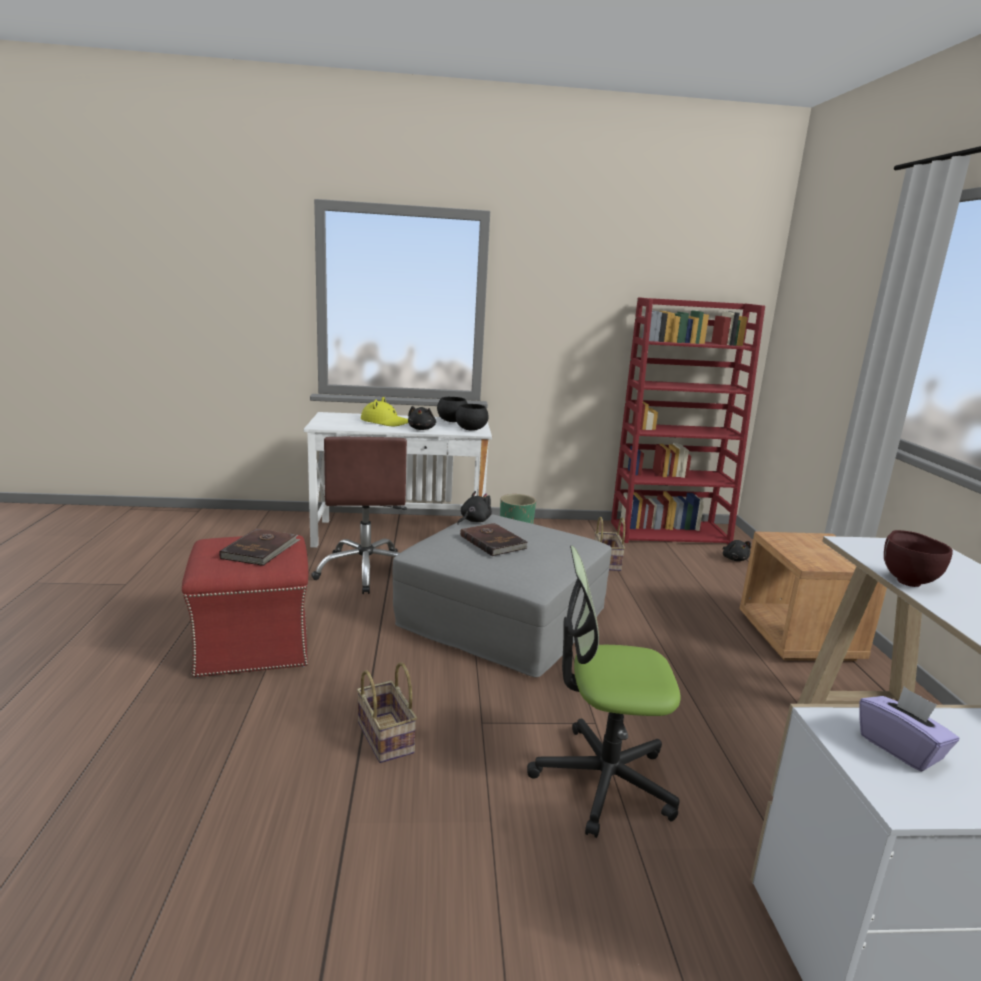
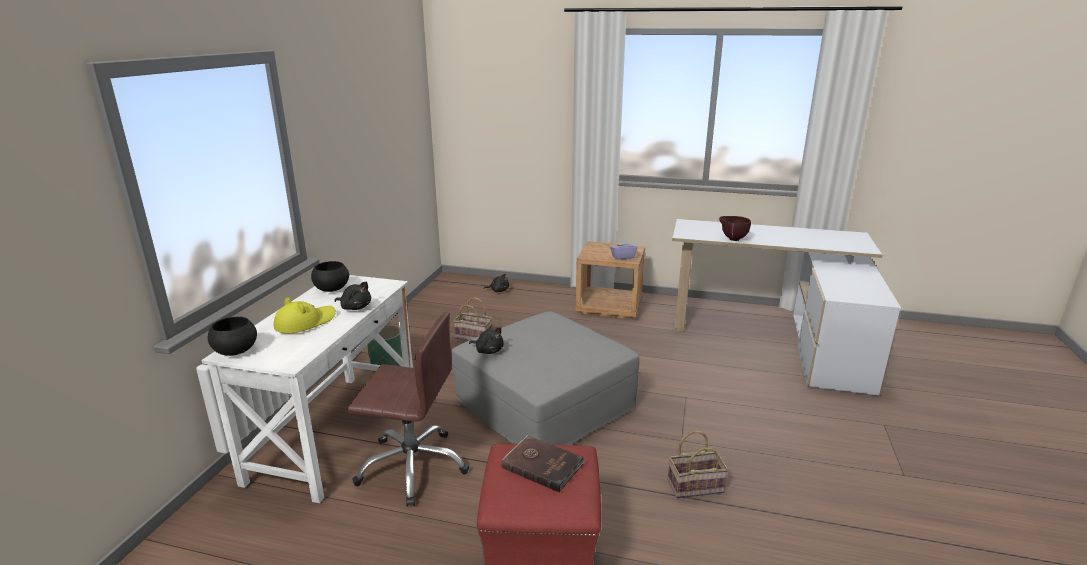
camera: 70 degrees left, 5 degrees up
(470, 429) = (375, 285): black bowl -> black bowl (235, 351)
(473, 521) = (488, 350): black plush toy -> black plush toy turned 150 degrees clockwise
(493, 541) = (546, 348): brown book -> none
(603, 780) = (738, 408): office chair -> none
(670, 533) = (439, 298): red bookcase -> none
(900, 748) = (849, 290): purple tissue box -> purple tissue box (623, 257)

